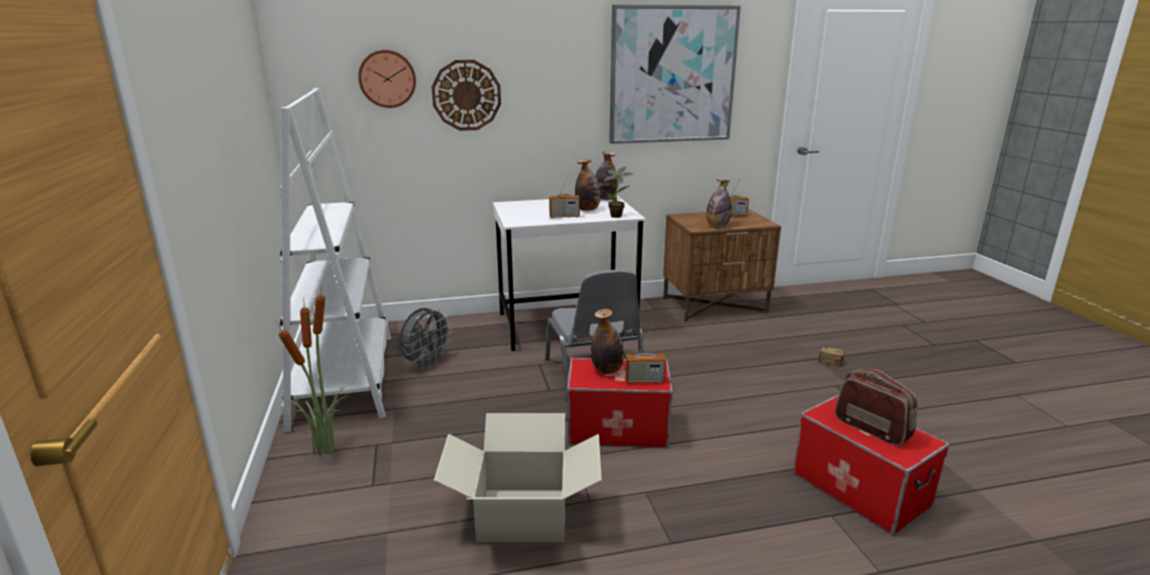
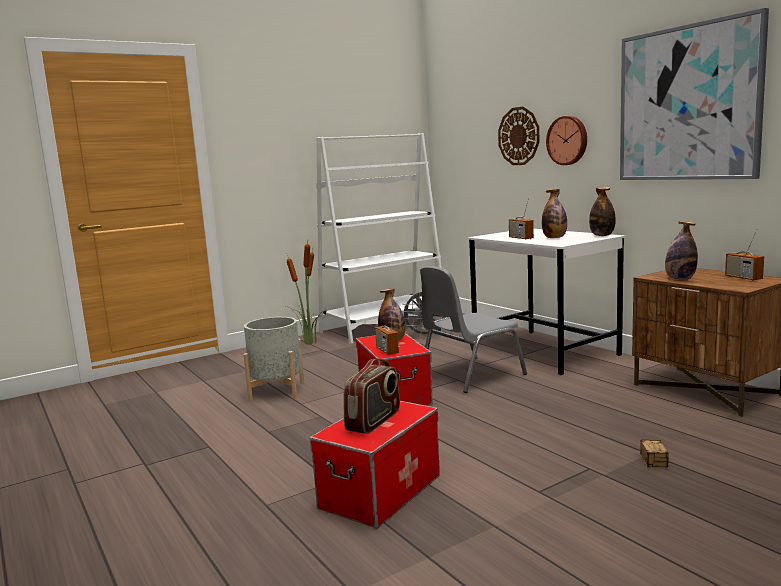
camera: 70 degrees right, 10 degrees down
(387, 78) = (477, 126): wall clock -> wall clock (568, 140)
(522, 514) = (277, 391): cardboard box -> grey planter
(618, 216) = (551, 243): potted plant -> none

